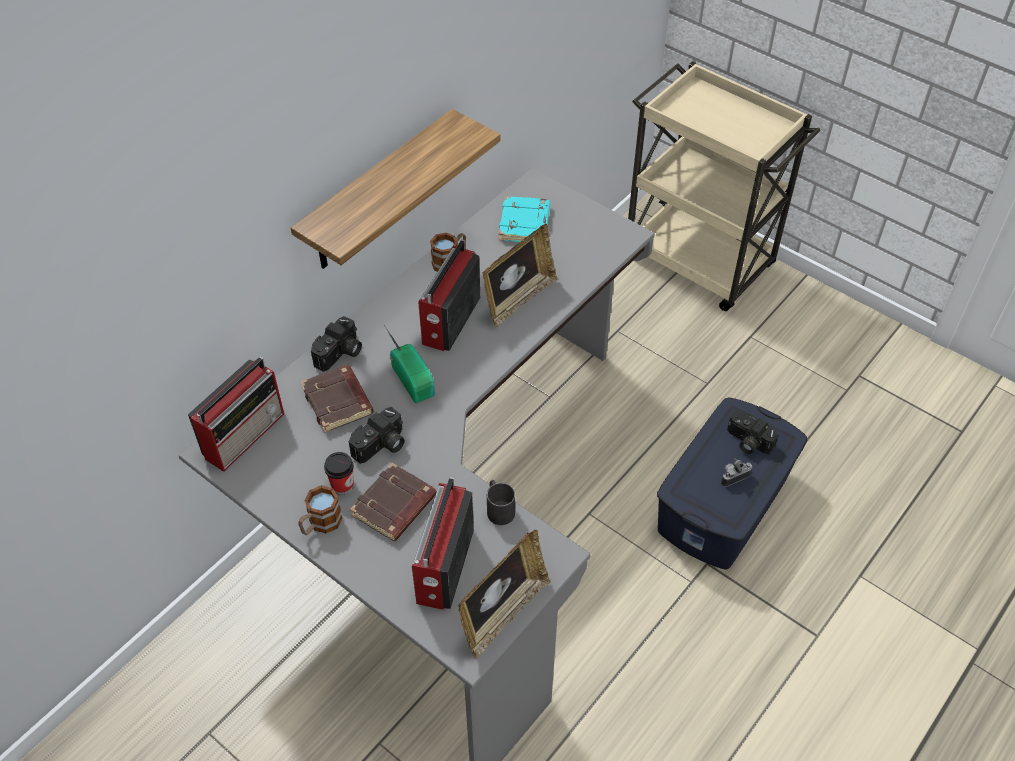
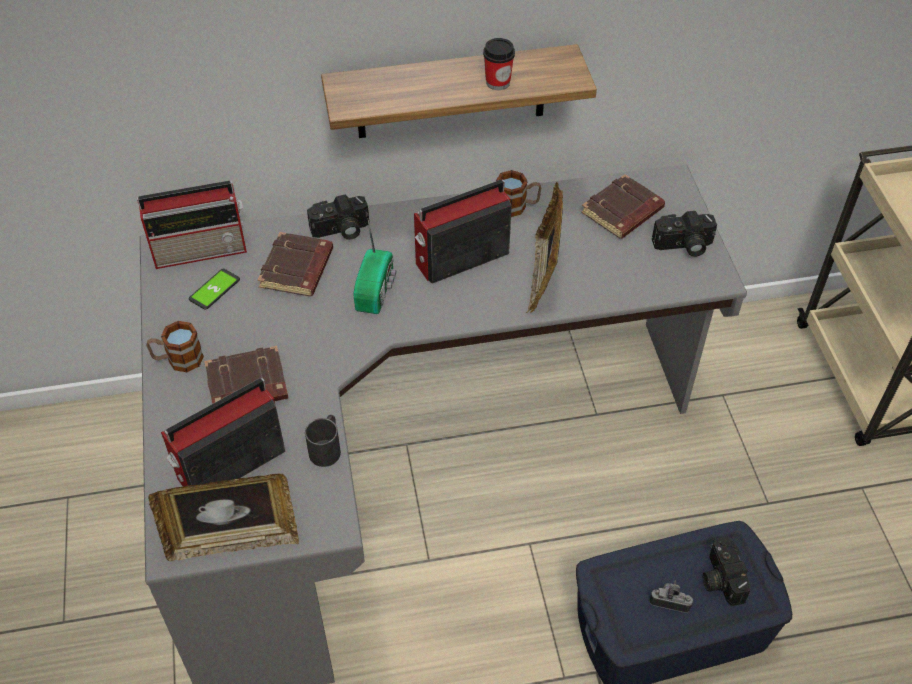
camera: 40 degrees right, 0 degrees up
(290, 456) = (214, 289): none -> phone
(342, 485) = (227, 340): cup -> cup (498, 82)
(381, 446) = (290, 328): camera -> camera (683, 246)
(518, 299) = (543, 276): picture frame -> picture frame turned 105 degrees clockwise
(525, 224) = (622, 212): turquoise book -> brown book

